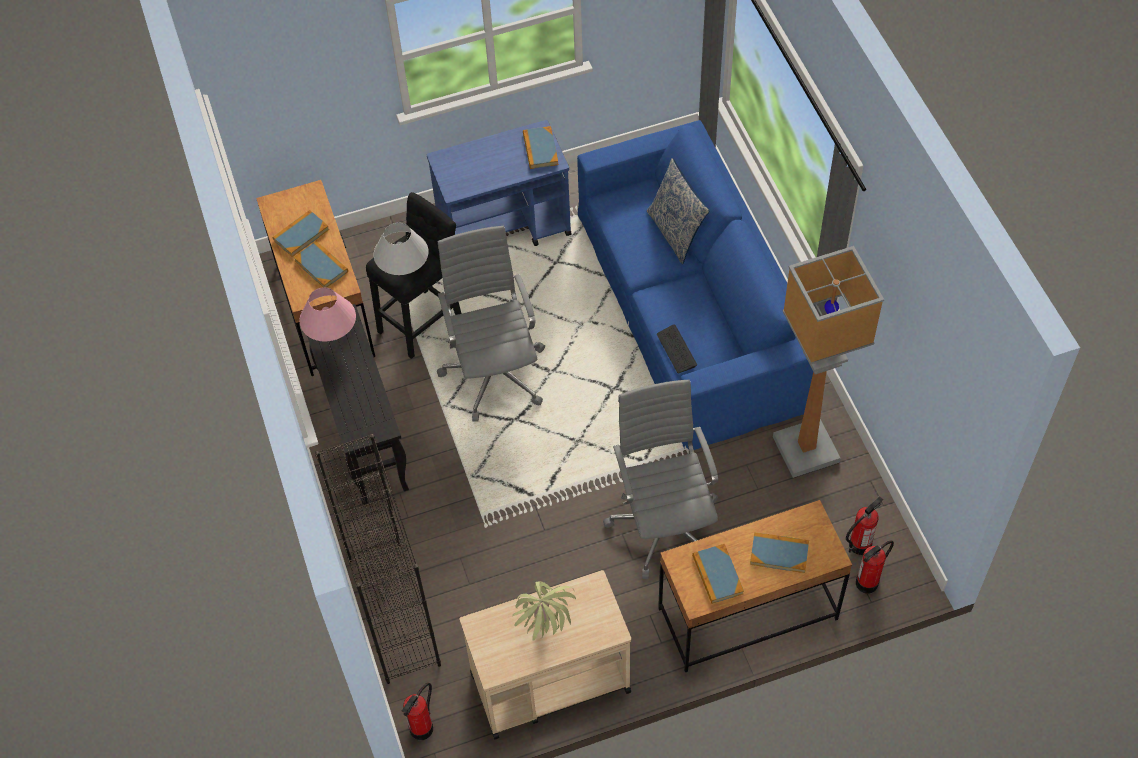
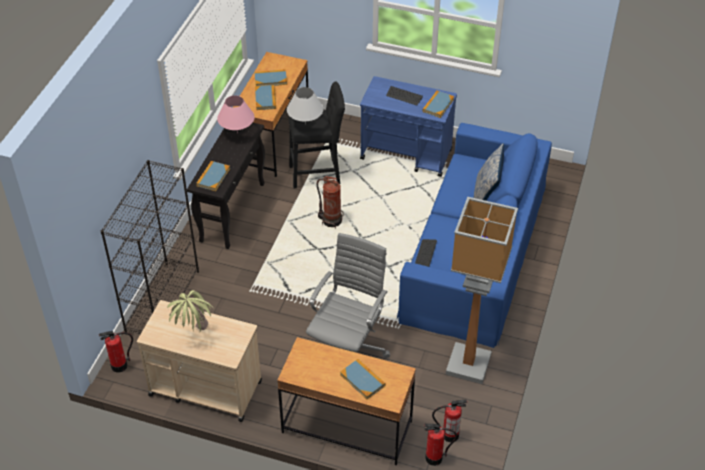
camera: 35 degrees right, 10 degrees down
(489, 161) = (404, 96): none -> keyboard
(495, 371) = (331, 220): grey office chair -> fire extinguisher
(717, 575) = (316, 368): book -> book (213, 177)

